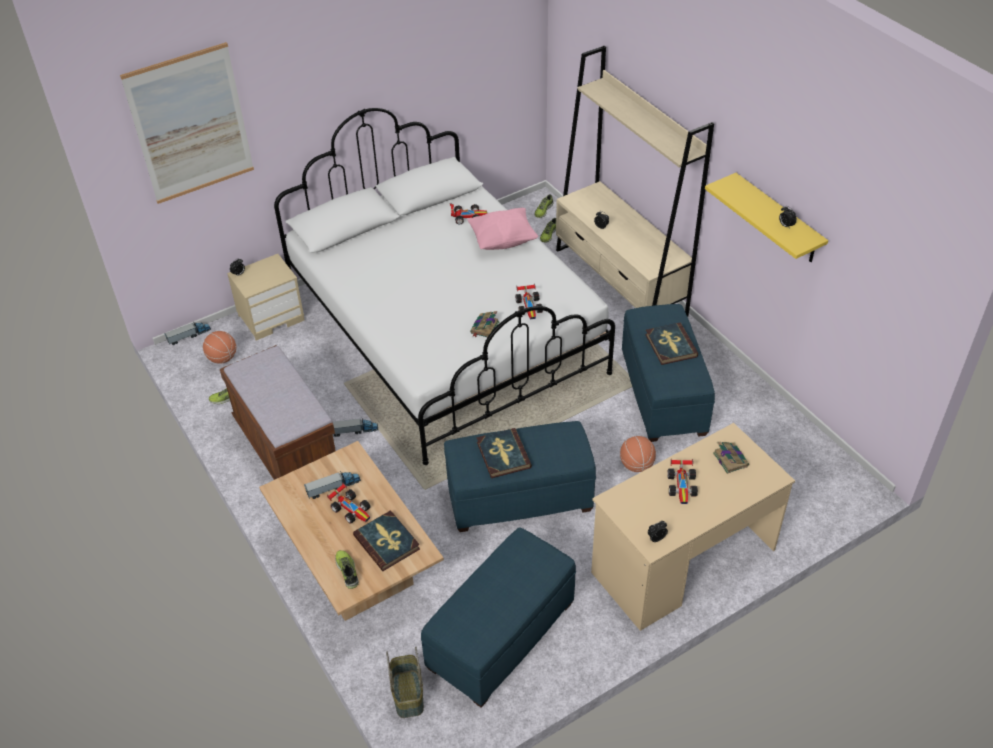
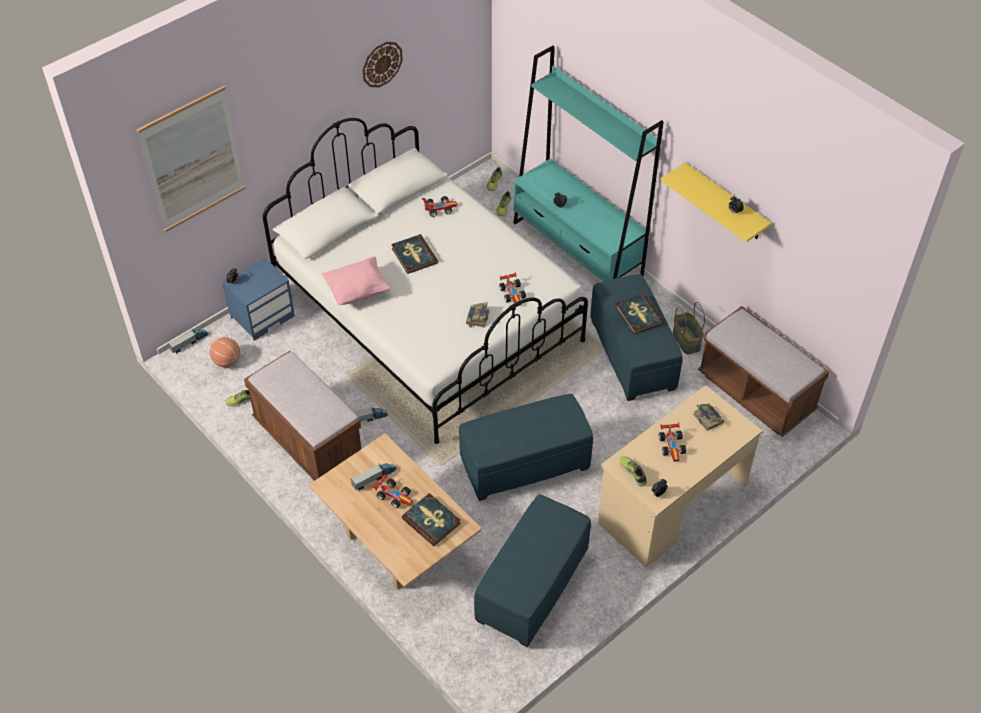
camera: 10 degrees left, 5 degrees up
(271, 317) = (262, 316): beige nightstand -> blue nightstand
(348, 571) = (404, 549): shoe -> shoe (633, 472)
(408, 694) = (465, 644): basket -> basket (687, 340)
(417, 53) = (382, 64): none -> wall clock
(503, 240) = (476, 229): pink pillow -> pink pillow (358, 291)
(503, 455) = (513, 432): book -> book (414, 255)
(620, 282) = (577, 250): beige bookcase -> turquoise bookcase
(636, 465) = (620, 423): basketball -> none
(800, 449) = (756, 393): none -> brown bench

